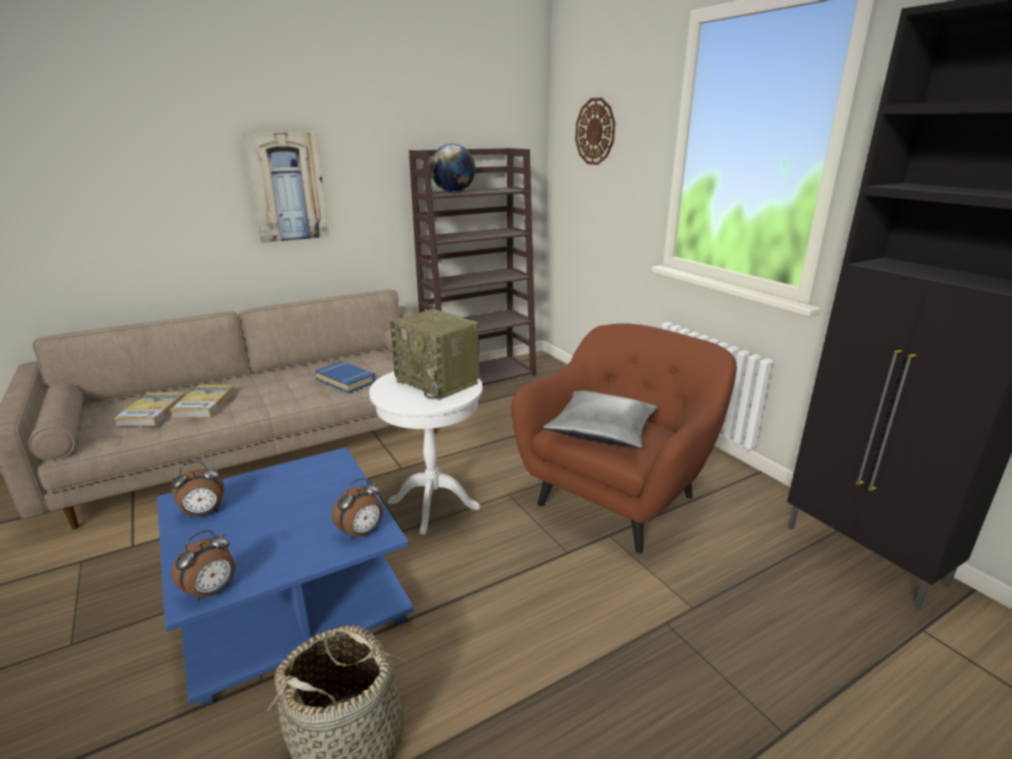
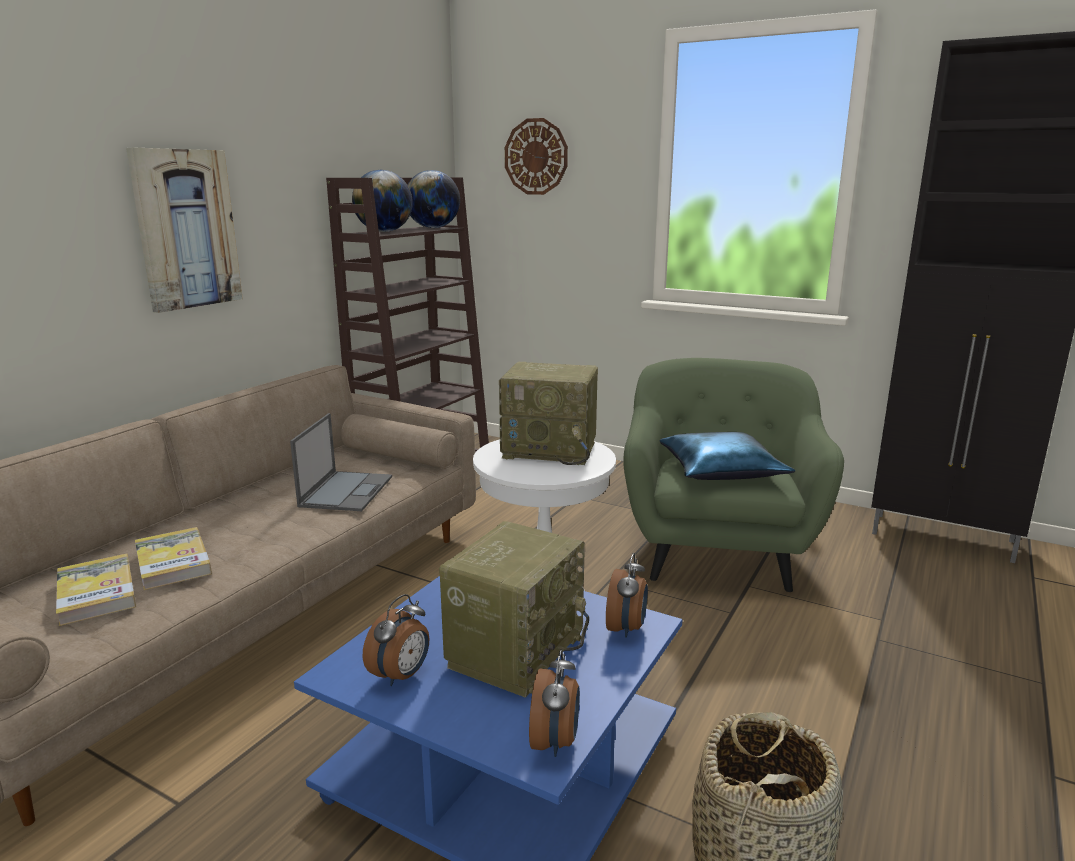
camera: 30 degrees left, 5 degrees down
(280, 521) = (515, 649): none -> radio
(346, 381) = (346, 491): blue book -> laptop
(503, 190) = (433, 228): none -> globe
(603, 430) = (721, 470): grey pillow -> blue pillow
(618, 498) = (716, 551): brown armchair -> green armchair

